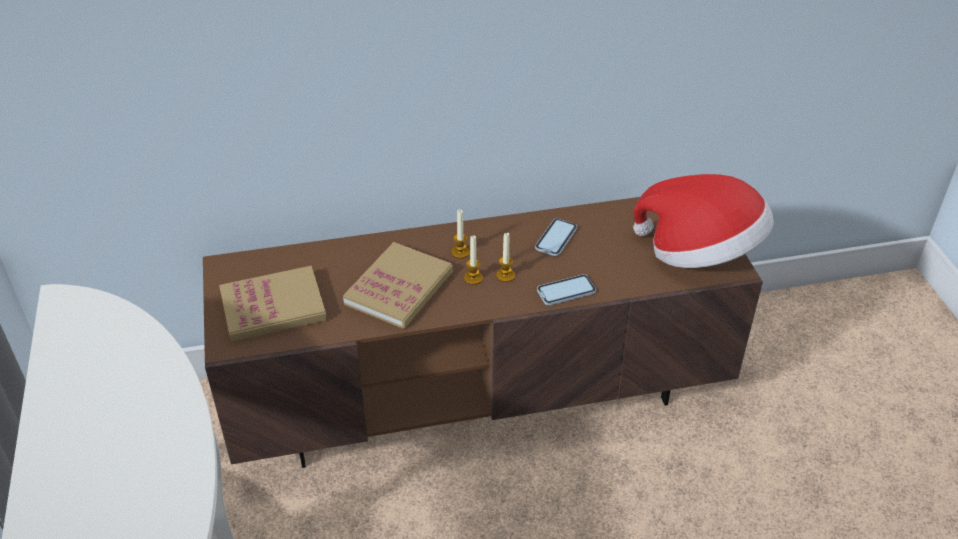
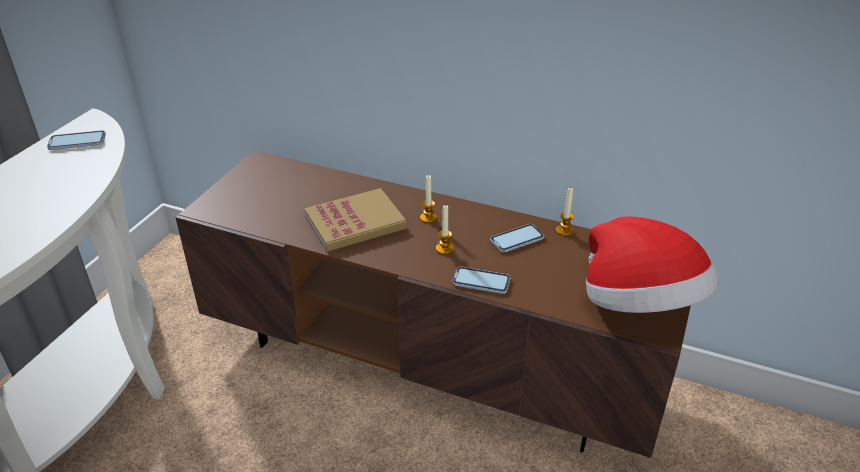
camera: 35 degrees right, 5 degrees down
(83, 331) = (77, 142): none -> phone
(273, 307) = (258, 199): book -> none
(473, 278) = (417, 240): candle -> candle (565, 230)

